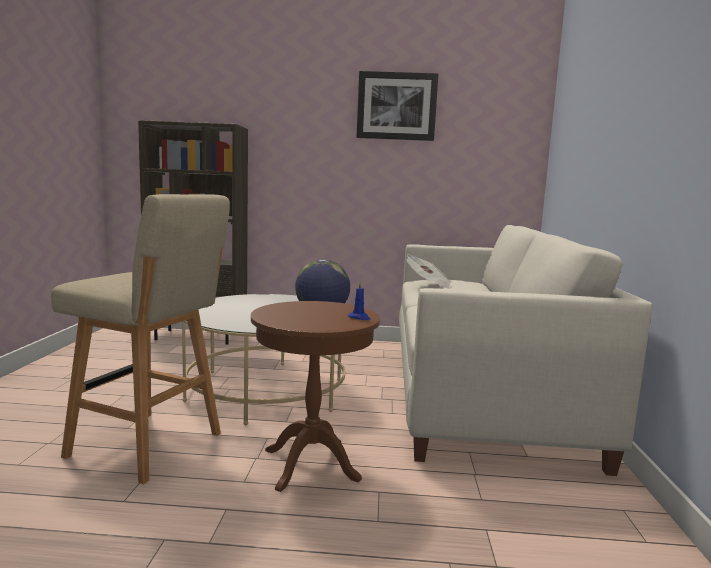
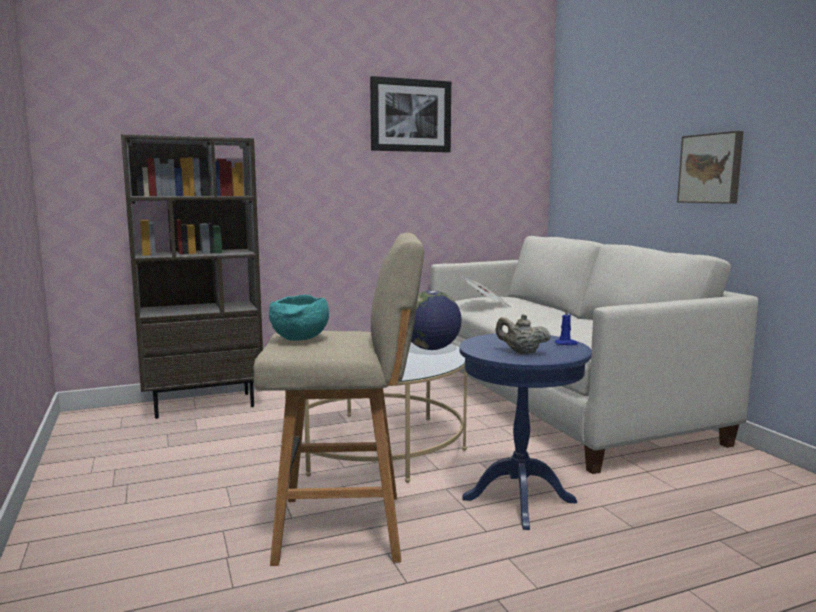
camera: 25 degrees left, 0 degrees up
(111, 278) = (300, 340): none -> turquoise bowl
(296, 317) = (521, 352): none -> beige teapot
(311, 464) = (519, 500): brown side table -> blue side table
(641, 151) = (711, 168): none -> picture

